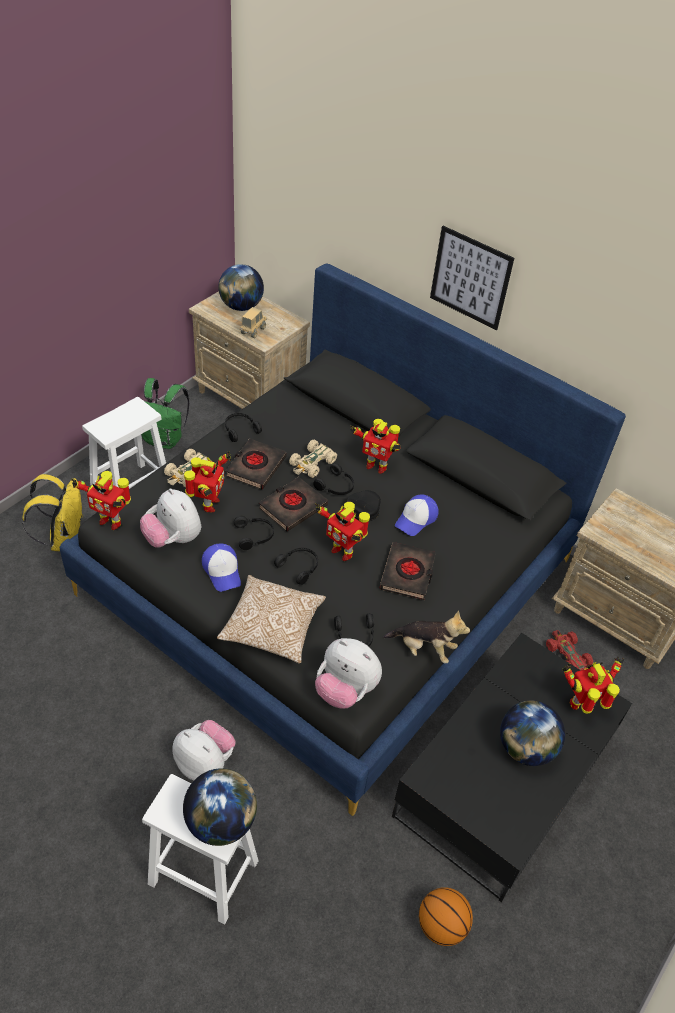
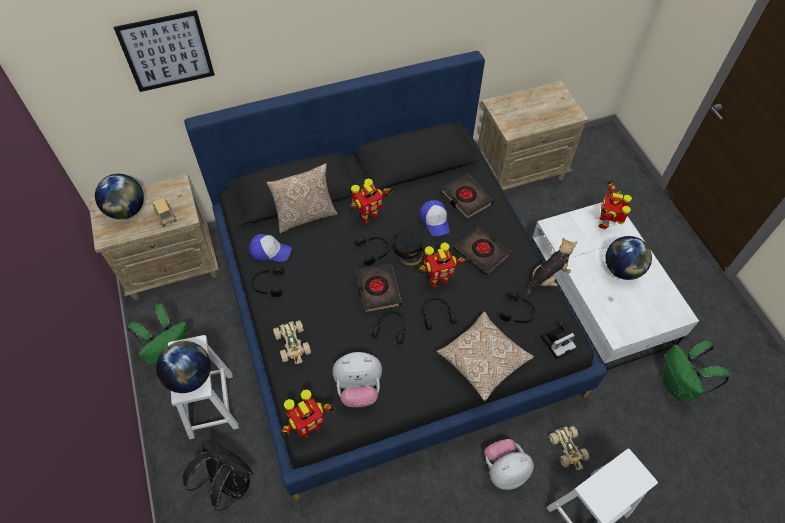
camera: 55 degrees left, 10 degrees up
(64, 539) = (228, 483): yellow backpack -> black backpack
(208, 504) = (339, 345): toy robot -> none
(221, 822) = (628, 472): globe -> globe (190, 377)
(222, 571) = (411, 368): cap -> cap (270, 251)
(255, 467) = (318, 294): black book -> black book (466, 198)
(312, 463) = (340, 254): beige toy car -> beige toy car (568, 449)
(337, 421) = (305, 216): none -> pillow
(345, 690) = (558, 341): plush toy -> camera
(441, 926) = (678, 386): basketball -> green backpack
(470, 278) = (325, 41): picture -> picture (167, 51)
(504, 776) = (598, 296): black coffee table -> white coffee table
(566, 655) = (531, 212): red toy car -> none

